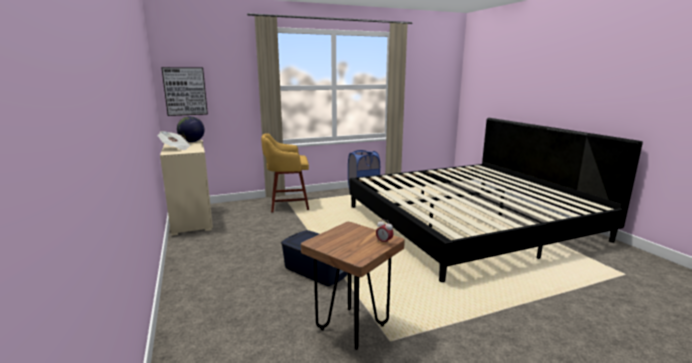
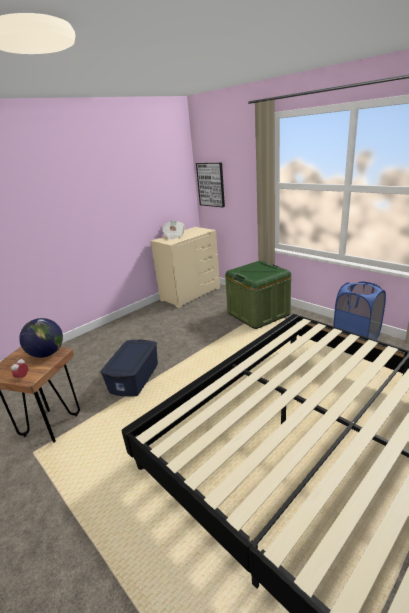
camera: 70 degrees right, 10 degrees up
(192, 142) = (202, 231): globe -> globe (47, 354)
(288, 205) = (258, 314): yellow stool -> green storage box

